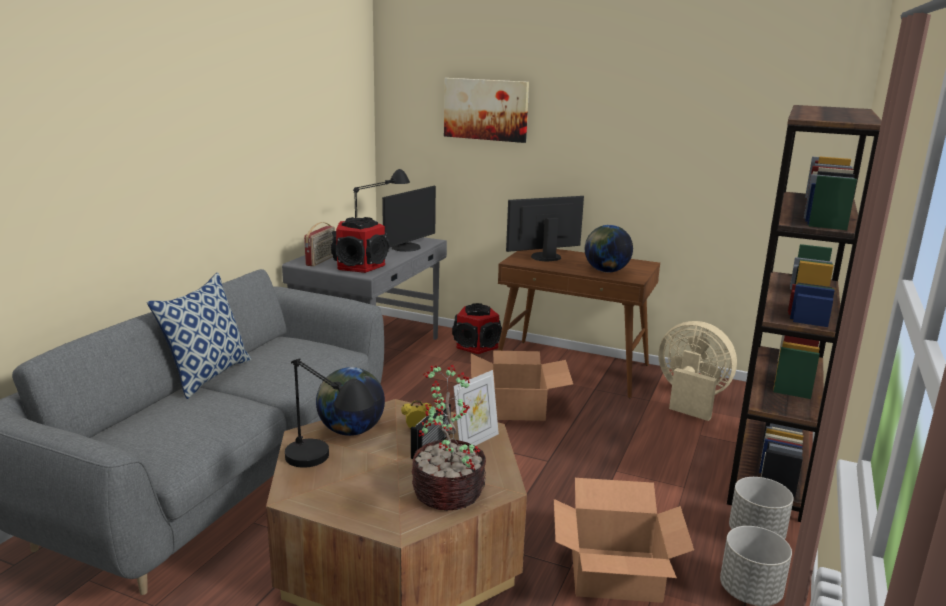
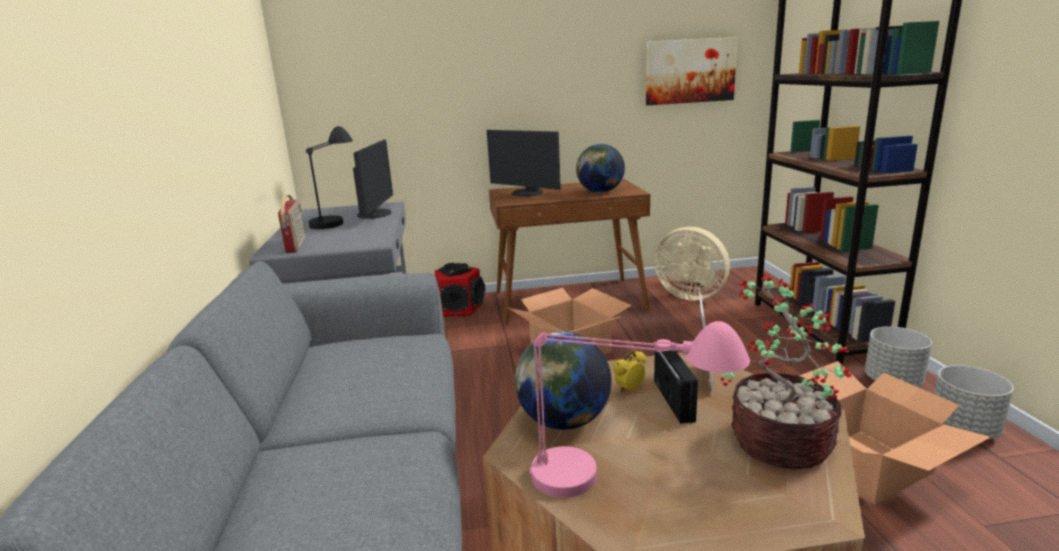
camera: 30 degrees left, 0 degrees up
(207, 375) = (276, 427): pillow -> none
(327, 472) = (622, 485): black table lamp -> pink table lamp
(359, 265) = (353, 239): speaker -> none
(486, 109) = (420, 48): picture -> picture (690, 71)
(545, 257) = (526, 193): monitor -> monitor turned 90 degrees counterclockwise
(690, 399) = (690, 295): beige fan -> beige fan turned 150 degrees counterclockwise

